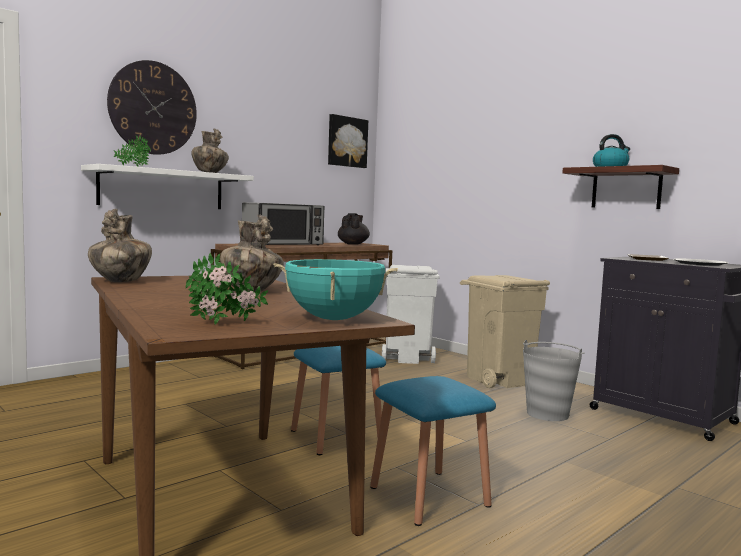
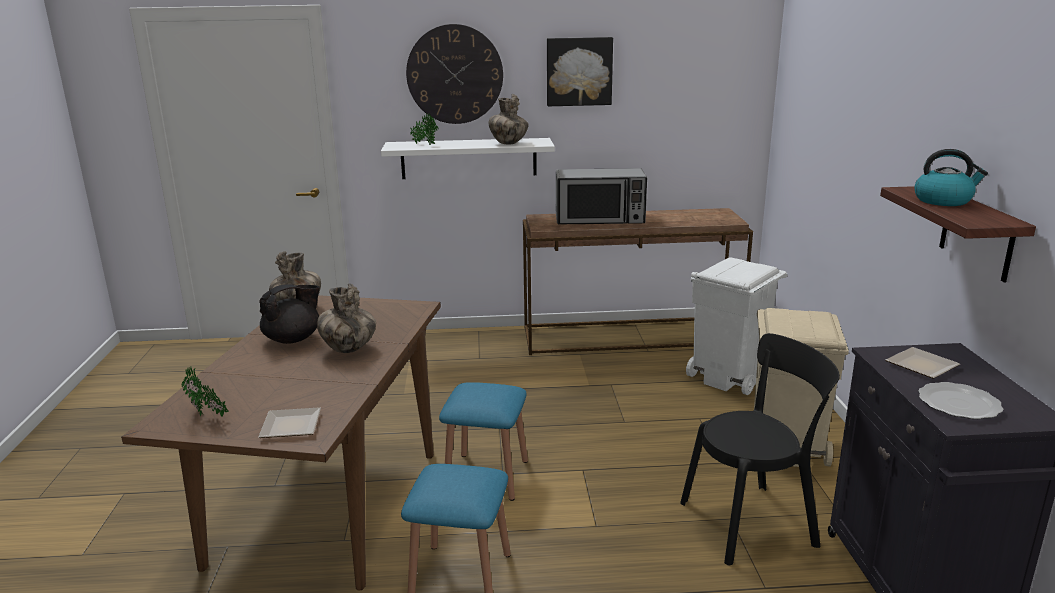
camera: 40 degrees right, 15 degrees up
(334, 319) = (288, 427): turquoise cooking pot -> plate
(346, 142) = (722, 76): picture -> picture (579, 71)
(353, 244) = (701, 219): black teapot -> black teapot (293, 339)
(548, 414) = (753, 522): grey bucket -> black chair

